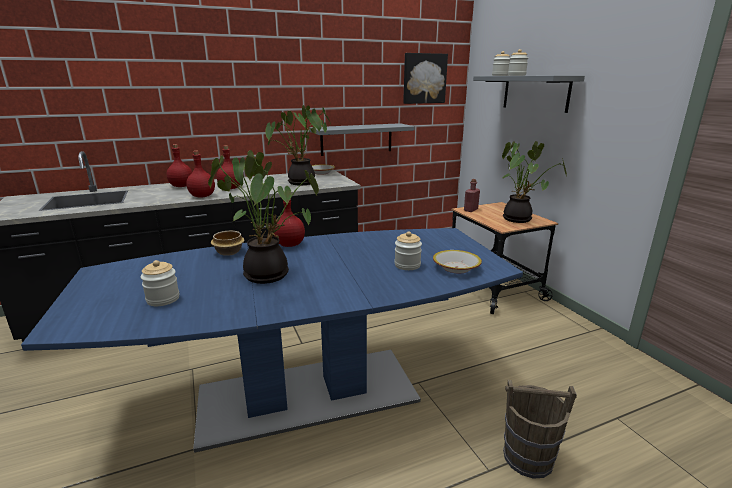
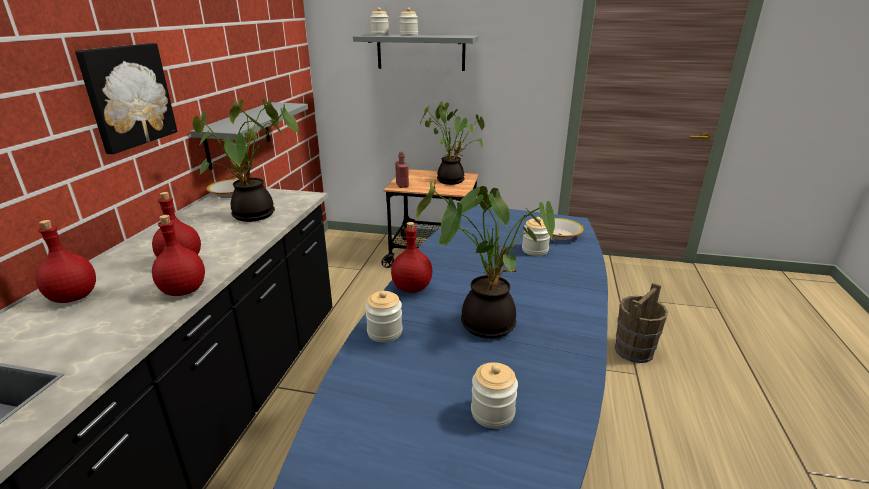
camera: 55 degrees left, 5 degrees up
(229, 252) = (384, 332): bowl -> jar
(424, 78) = (279, 40): picture -> picture (128, 96)

